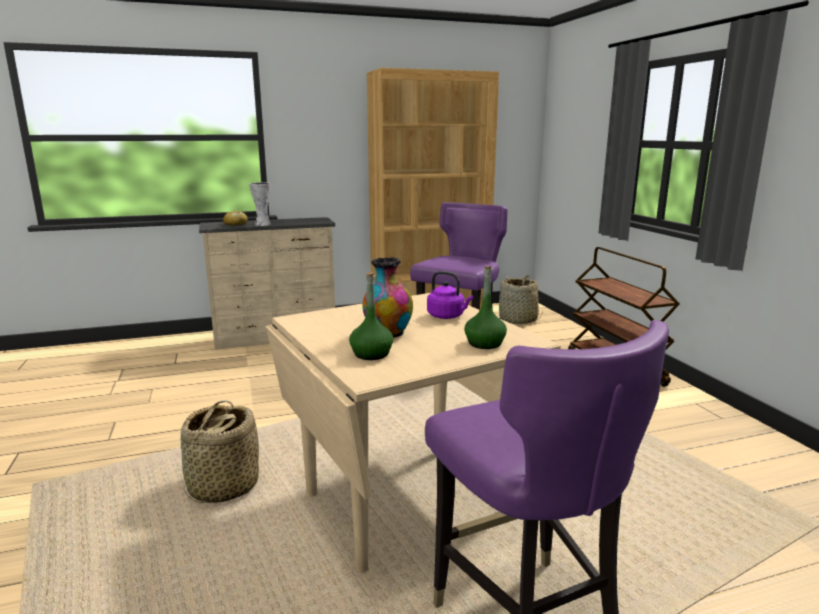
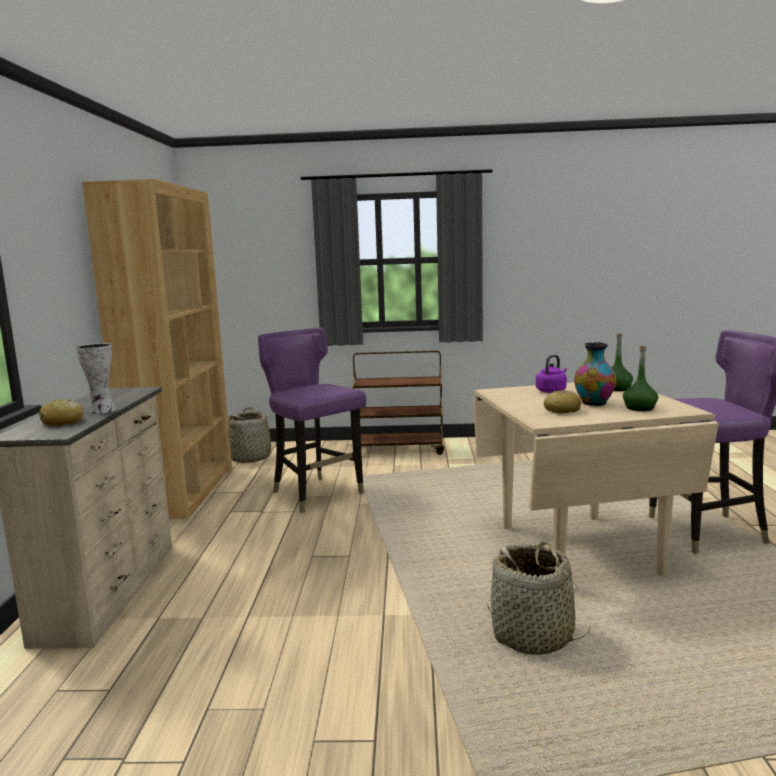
camera: 70 degrees left, 5 degrees down
(349, 323) = (562, 410): none -> bread

